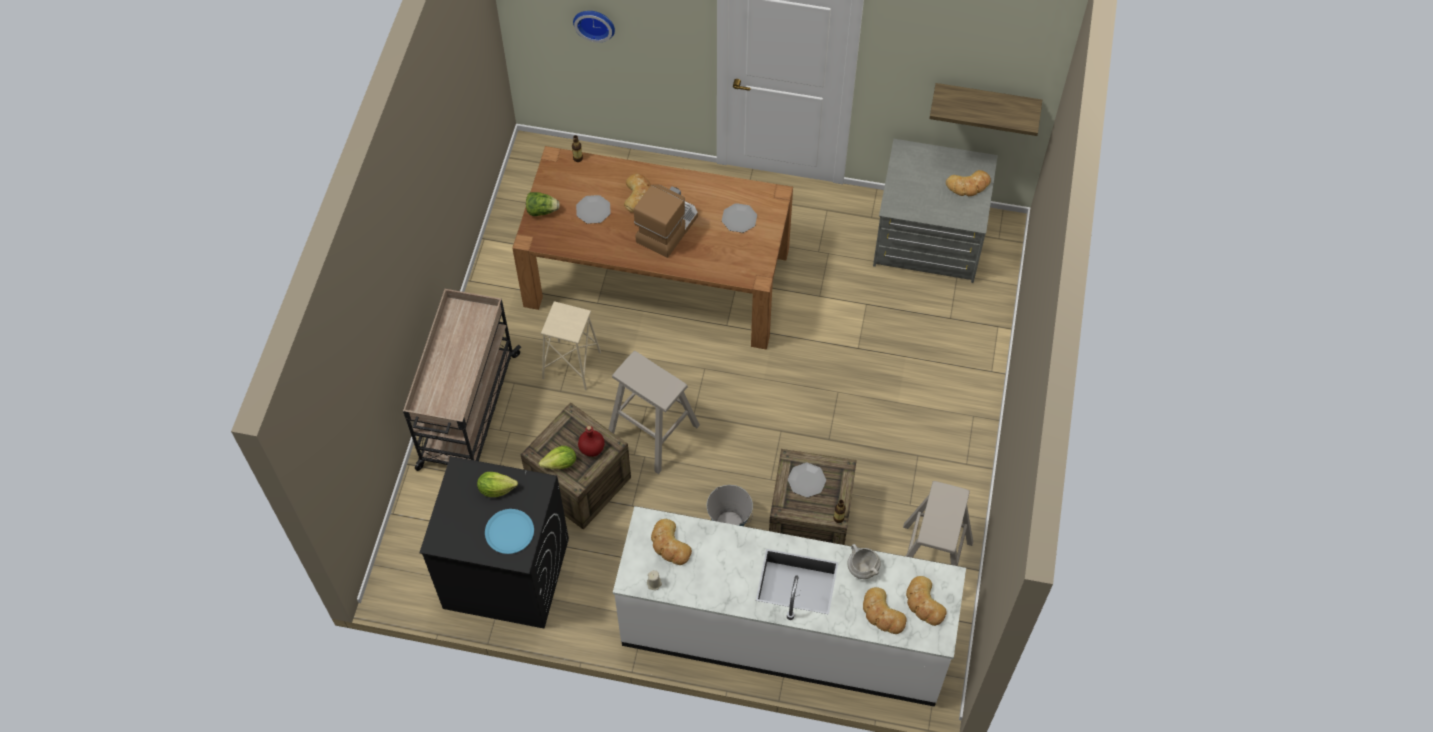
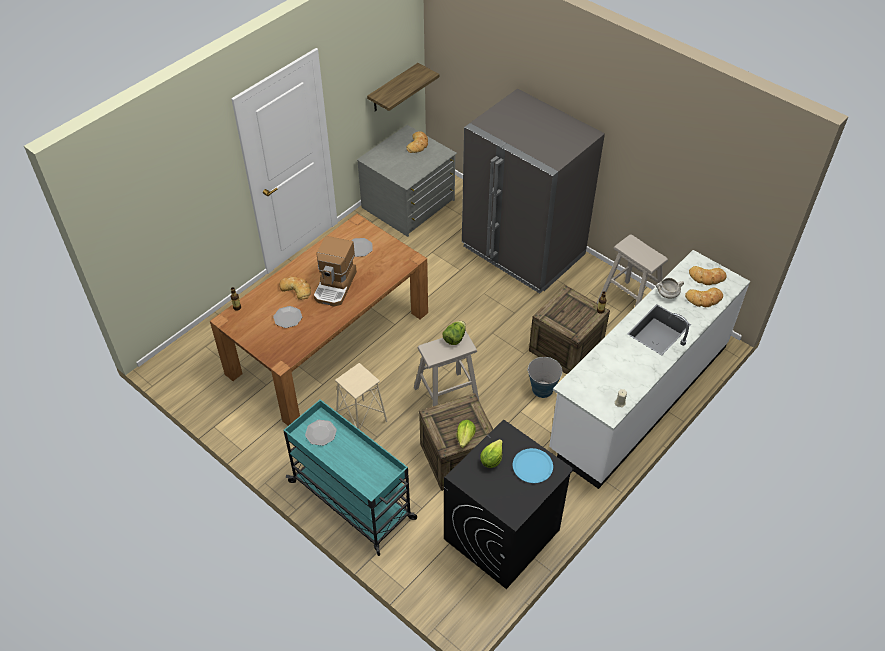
camera: 60 degrees left, 10 degrees down
(468, 412) = (353, 501): beige cart -> turquoise cart
(542, 210) = (263, 345): lettuce -> lettuce (455, 338)
(591, 449) = (465, 414): red bottle -> none
(595, 23) = (168, 218): wall clock -> none
(666, 228) = (335, 286): coffee machine -> coffee machine turned 135 degrees counterclockwise
(669, 545) = (595, 381): bread -> none
(806, 480) = (564, 314): plate -> plate (320, 433)
(939, 400) = (523, 251): none -> grey fridge

